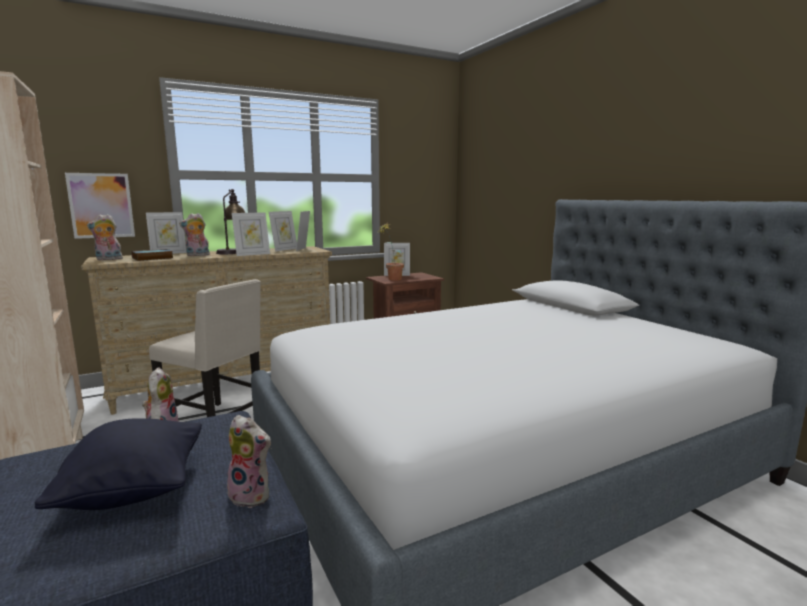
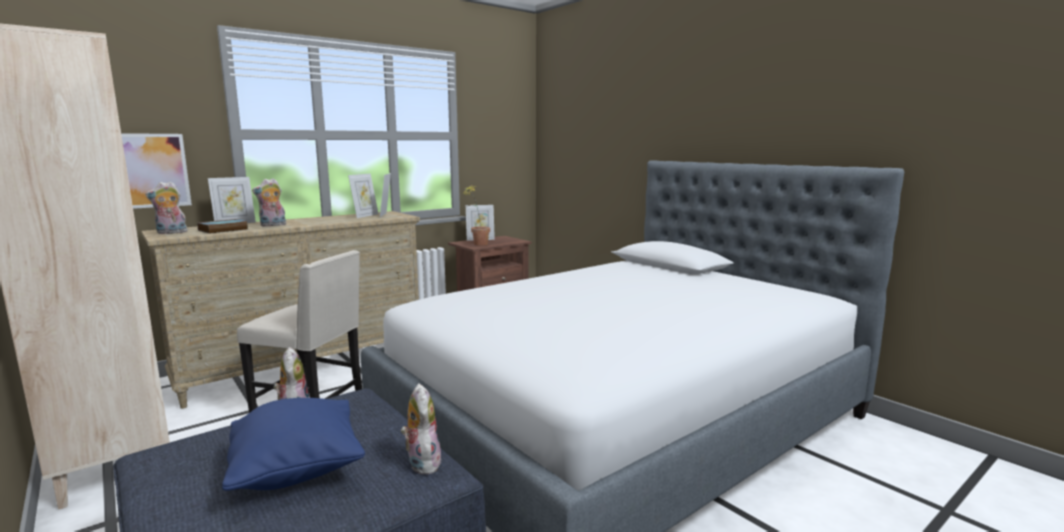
camera: 10 degrees left, 0 degrees up
(134, 490) = (297, 470): black pillow -> blue pillow
(232, 252) = (309, 220): table lamp -> none
(252, 254) = (335, 222): picture frame -> none
(252, 495) = (421, 462): plush toy -> plush toy turned 120 degrees counterclockwise

